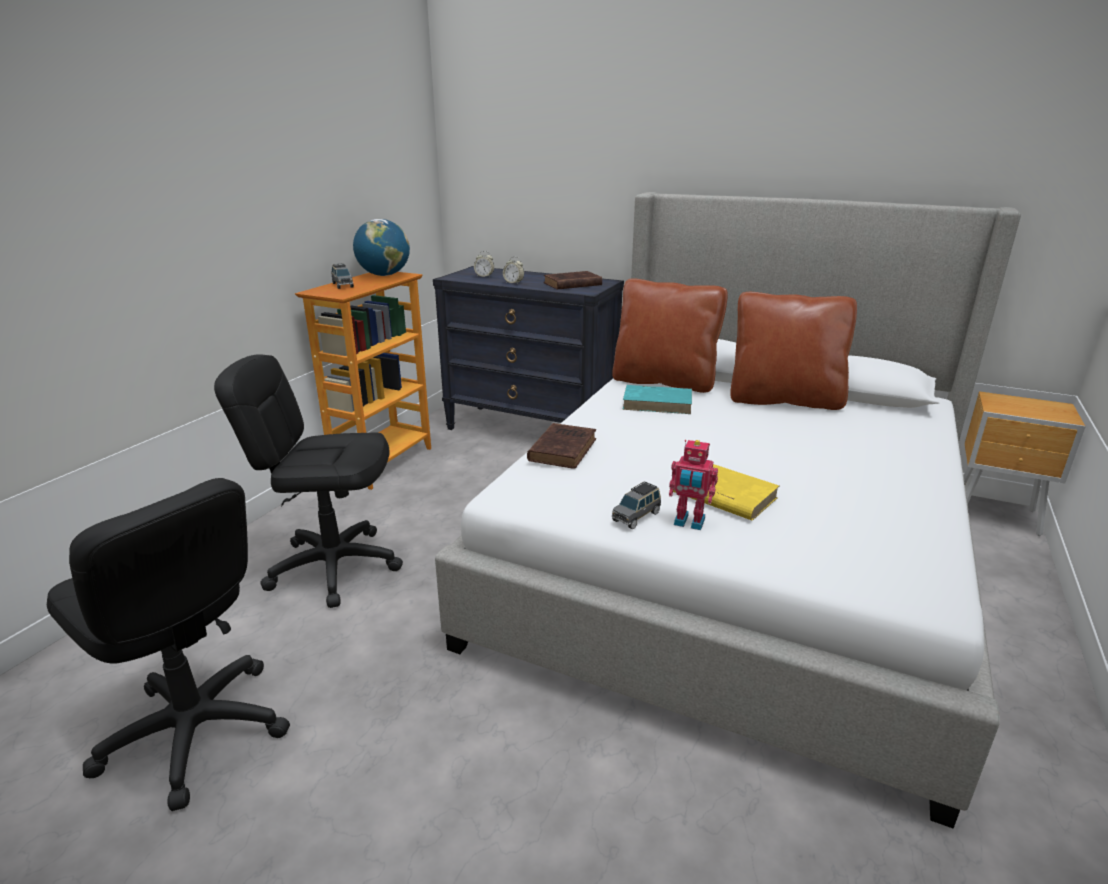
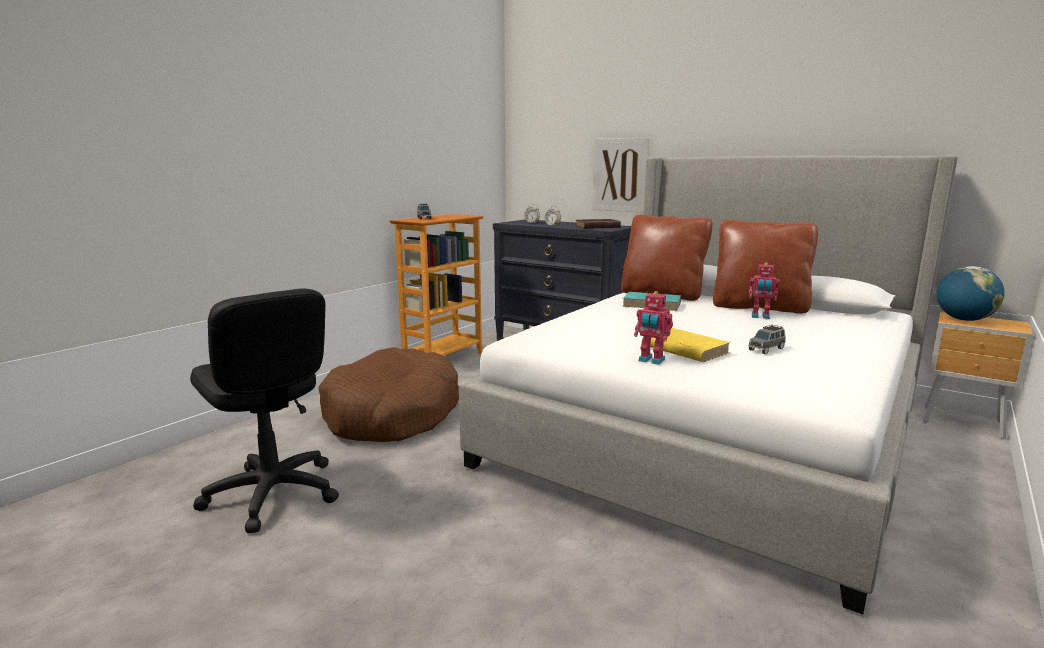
camera: 10 degrees right, 10 degrees down
(334, 566) = (392, 414): black office chair -> brown dog bed
(384, 275) = (455, 215): globe -> globe (964, 320)
(563, 449) = (567, 321): brown book -> none
(597, 212) = (620, 175): none -> picture
(636, 516) = (610, 355): grey toy car -> grey toy car (766, 349)
(791, 419) = (760, 316): none -> toy robot

